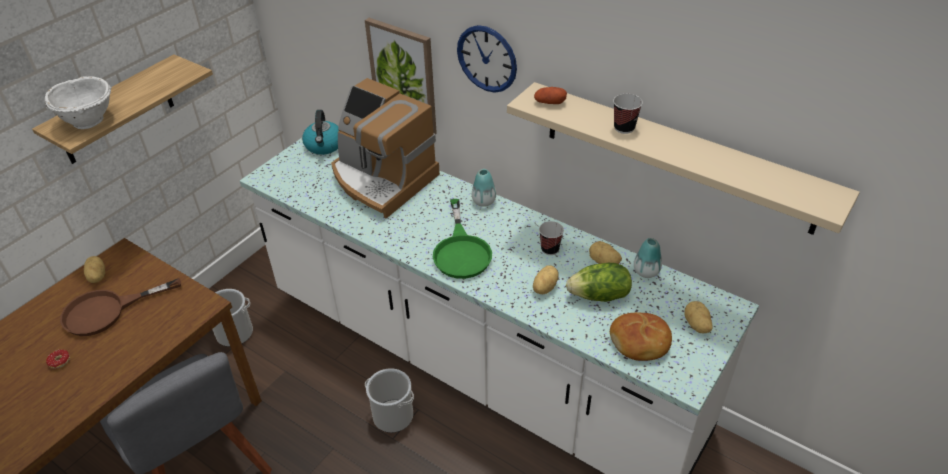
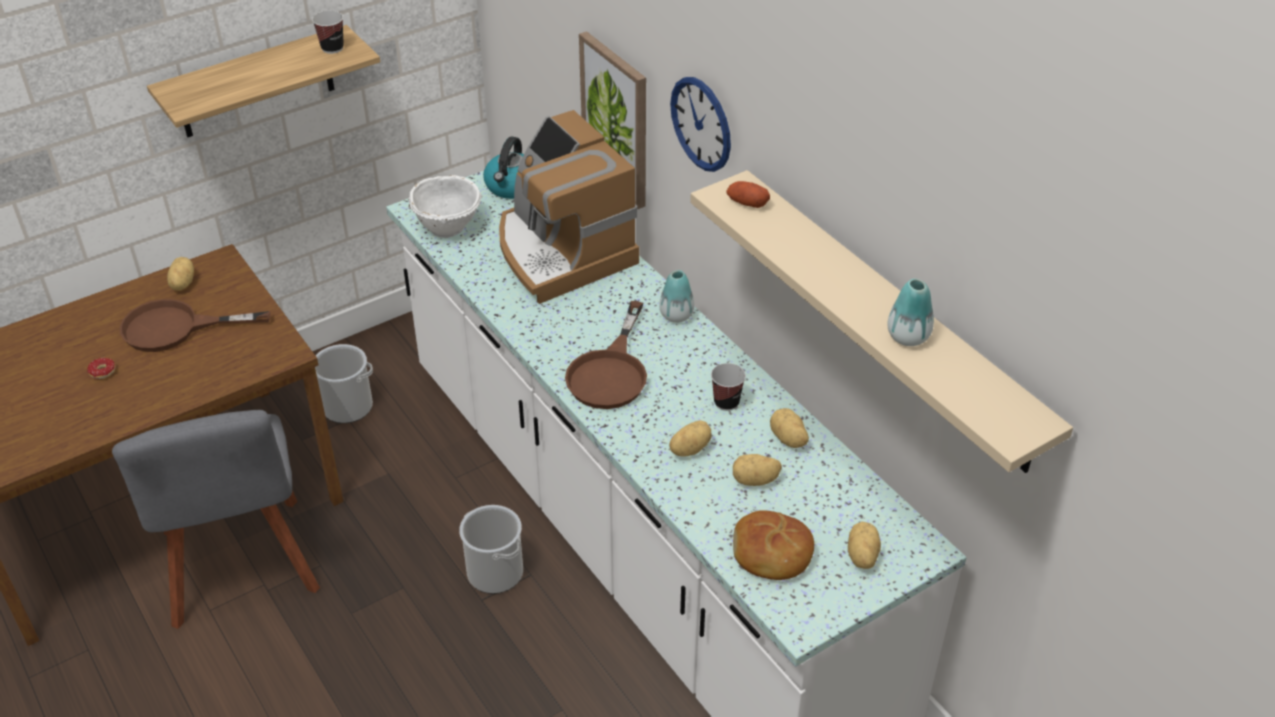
camera: 20 degrees right, 0 degrees up
(89, 120) = (211, 90): white bowl -> white bowl (448, 227)
(461, 251) = (611, 372): green frying pan -> brown frying pan
(599, 296) = (755, 480): lettuce -> potato
(624, 128) = (820, 261): cup -> cup (332, 48)
(646, 272) = (837, 468): vase -> vase (908, 337)

